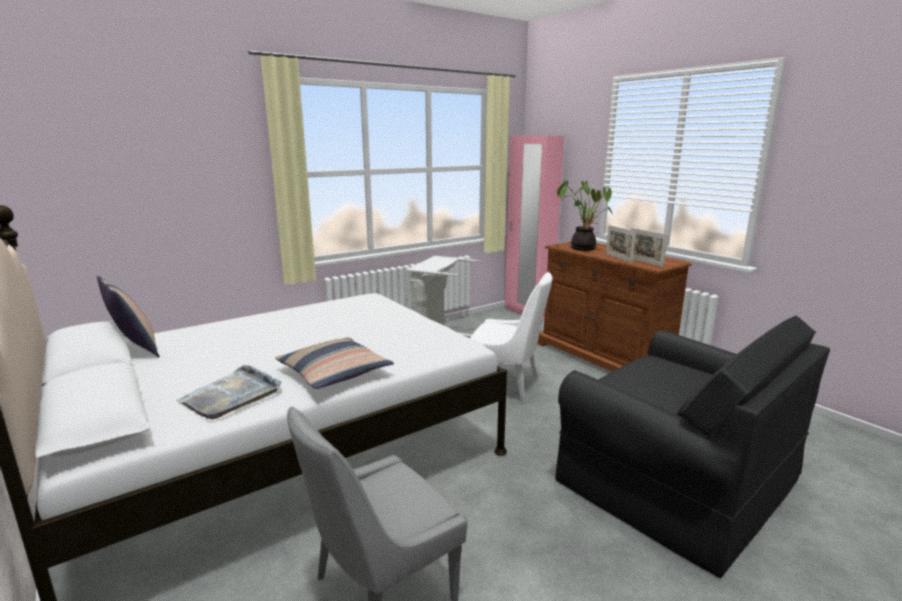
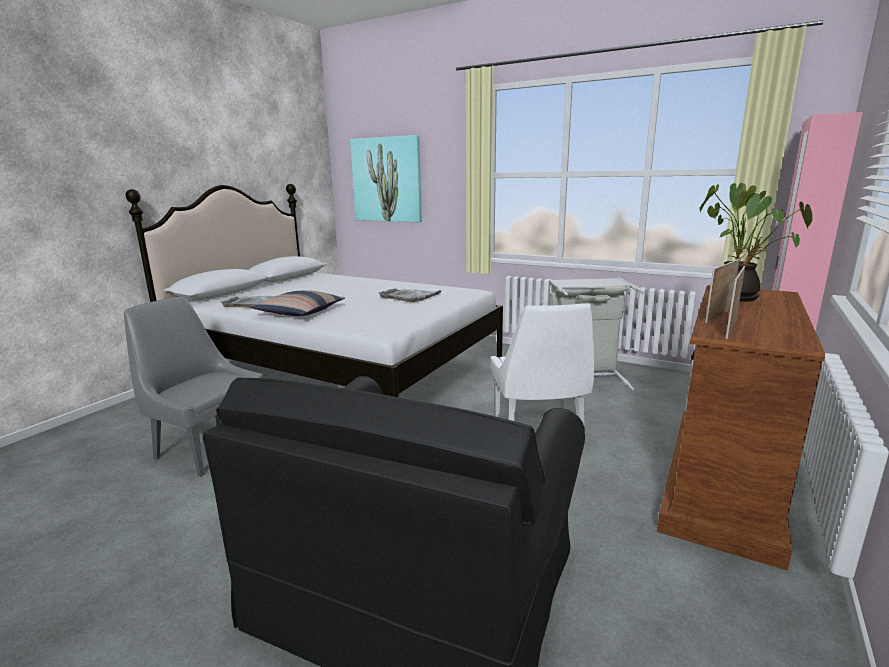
camera: 65 degrees right, 0 degrees up
(131, 186) = (387, 180): none -> picture
(135, 349) = (311, 278): pillow -> none
(353, 318) = (410, 296): none -> grey tray

